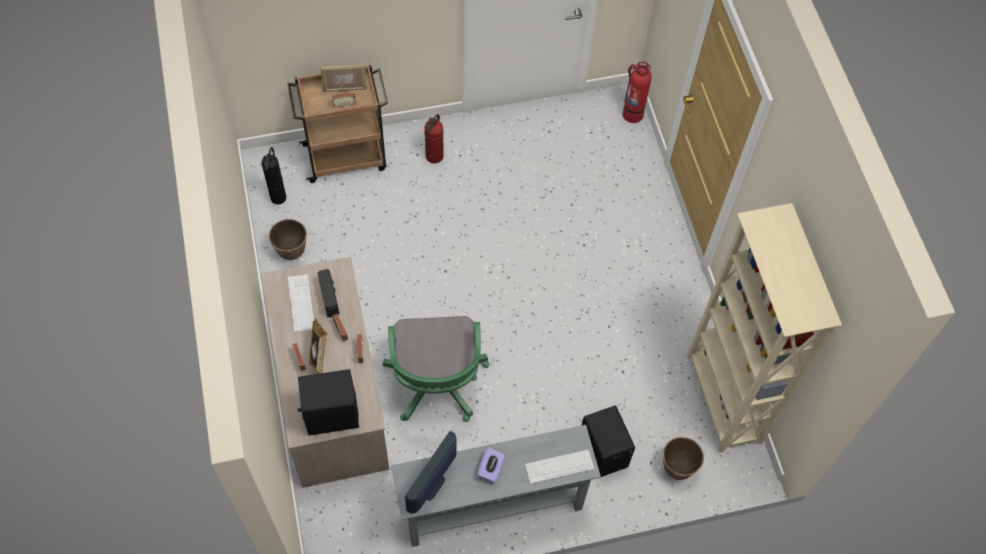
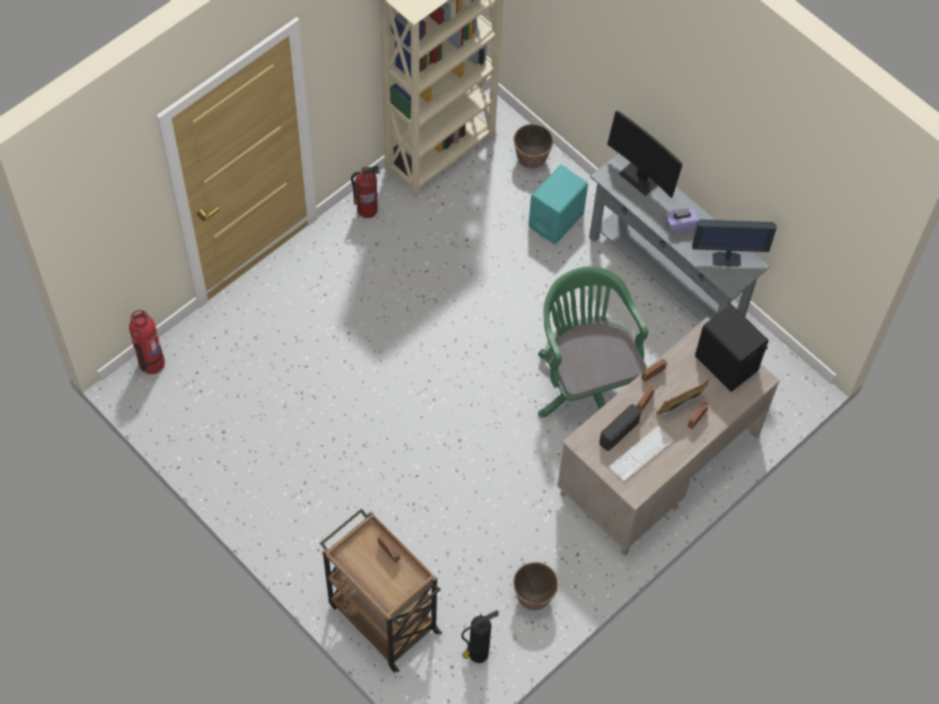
camera: 120 degrees left, 0 degrees up
(345, 88) = (366, 565): picture frame -> none
(434, 156) = (326, 526): fire extinguisher -> fire extinguisher (367, 209)
(436, 385) = (585, 382): green office chair -> green office chair turned 75 degrees counterclockwise
(559, 467) = (641, 177): keyboard -> monitor
(603, 452) = (556, 220): black speaker -> turquoise speaker

